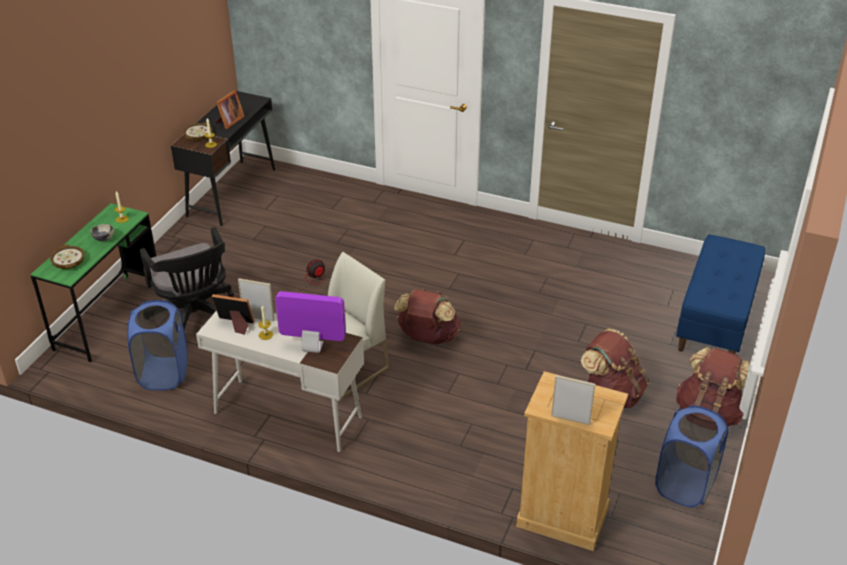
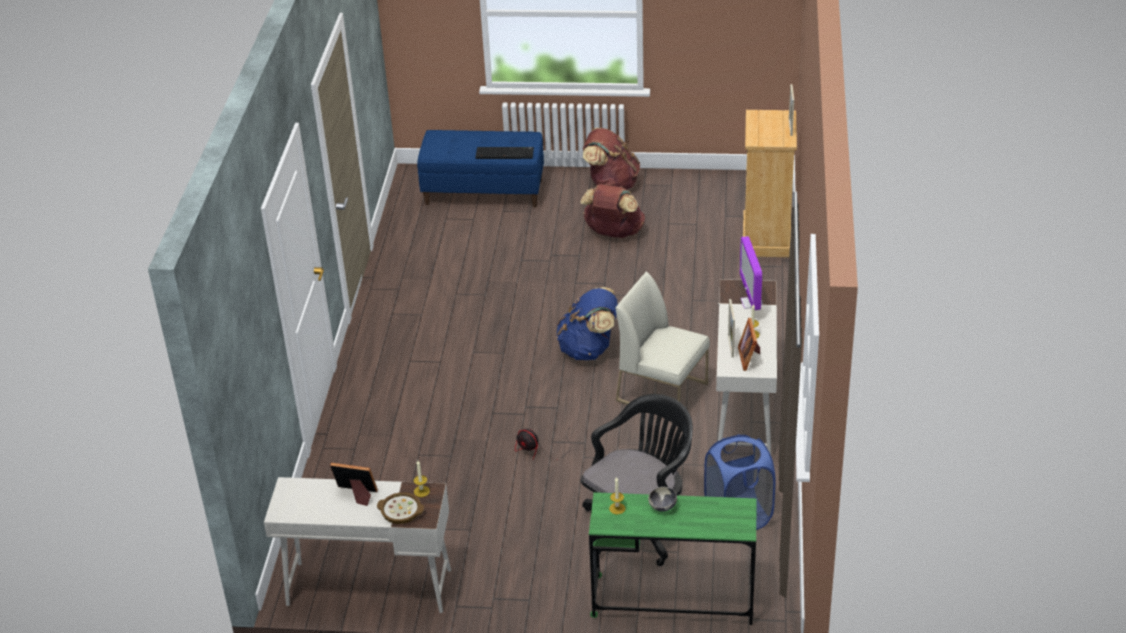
camera: 105 degrees left, 0 degrees up
(69, 260) = (716, 518): bowl -> none
(232, 192) = (368, 587): black desk -> white desk
(428, 338) = (589, 349): brown backpack -> blue backpack
(685, 485) = (698, 188): blue laundry basket -> none
(705, 287) = (505, 153): none -> keyboard

